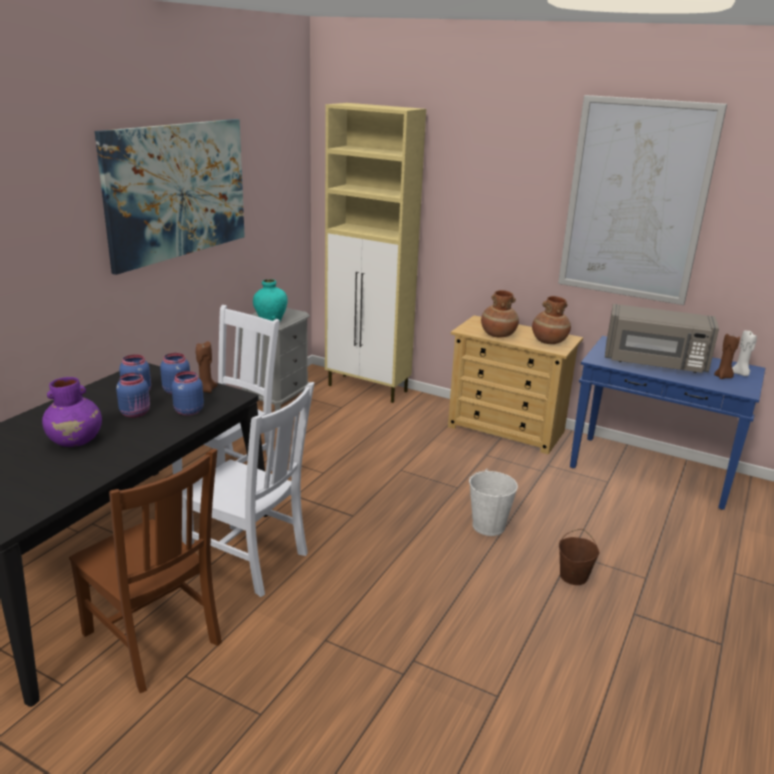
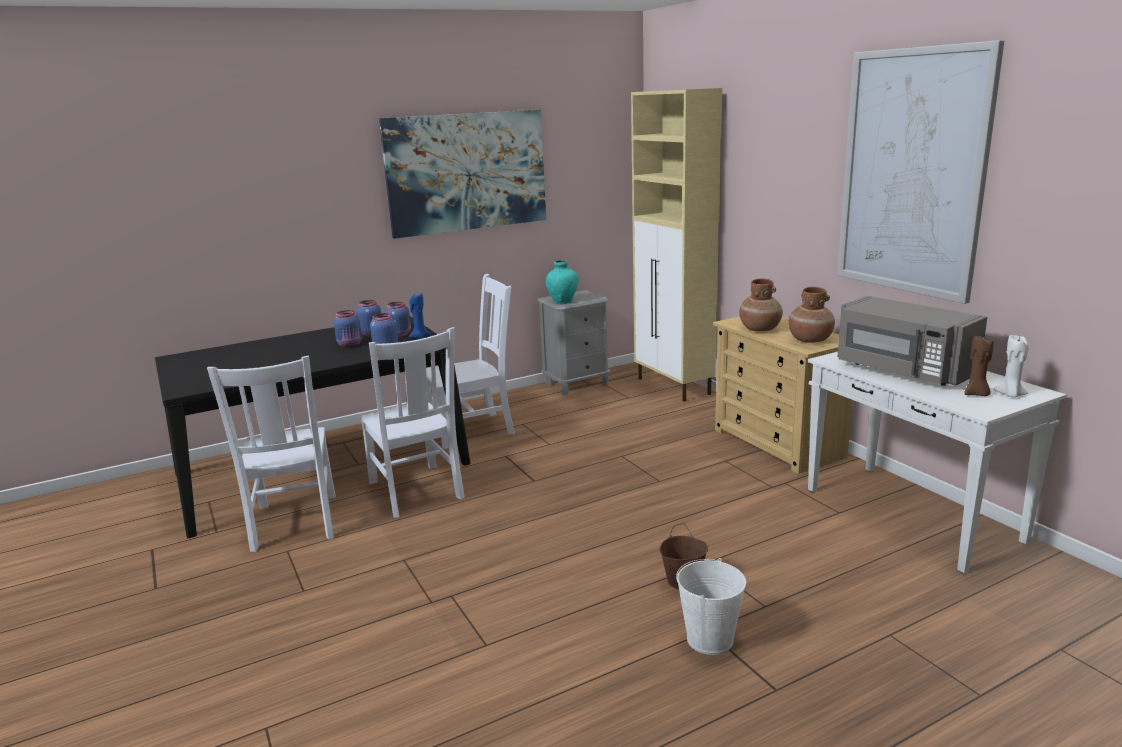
camera: 35 degrees right, 5 degrees down
(76, 441) = (289, 355): purple vase -> none
(154, 641) = (294, 524): brown chair -> white chair
(205, 390) = (420, 337): brown candle -> blue candle
(488, 526) = (649, 518): white bucket -> white bucket (710, 639)
(652, 471) = (912, 515): blue console table -> white console table

